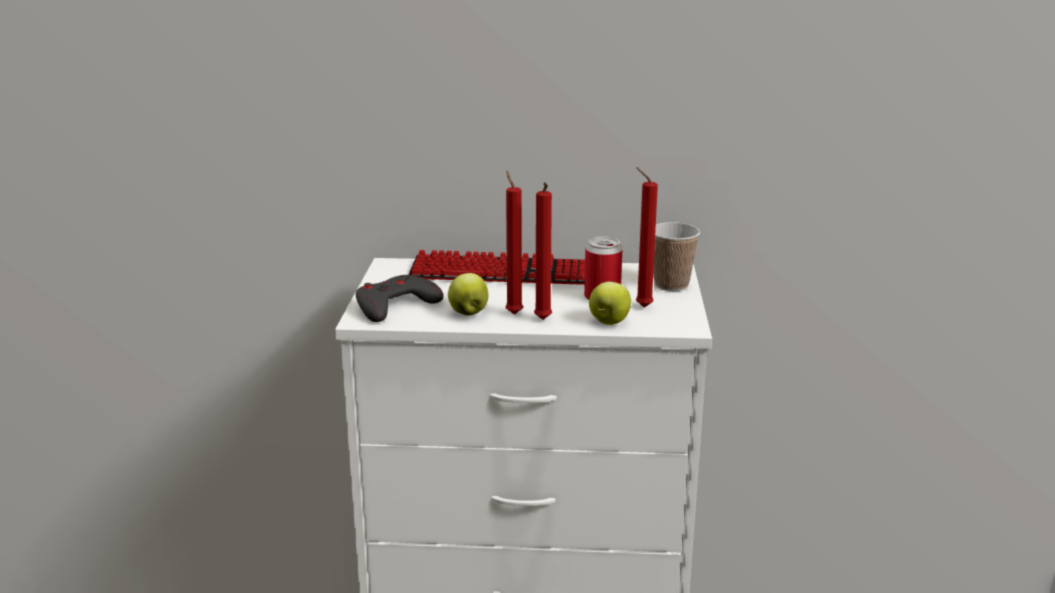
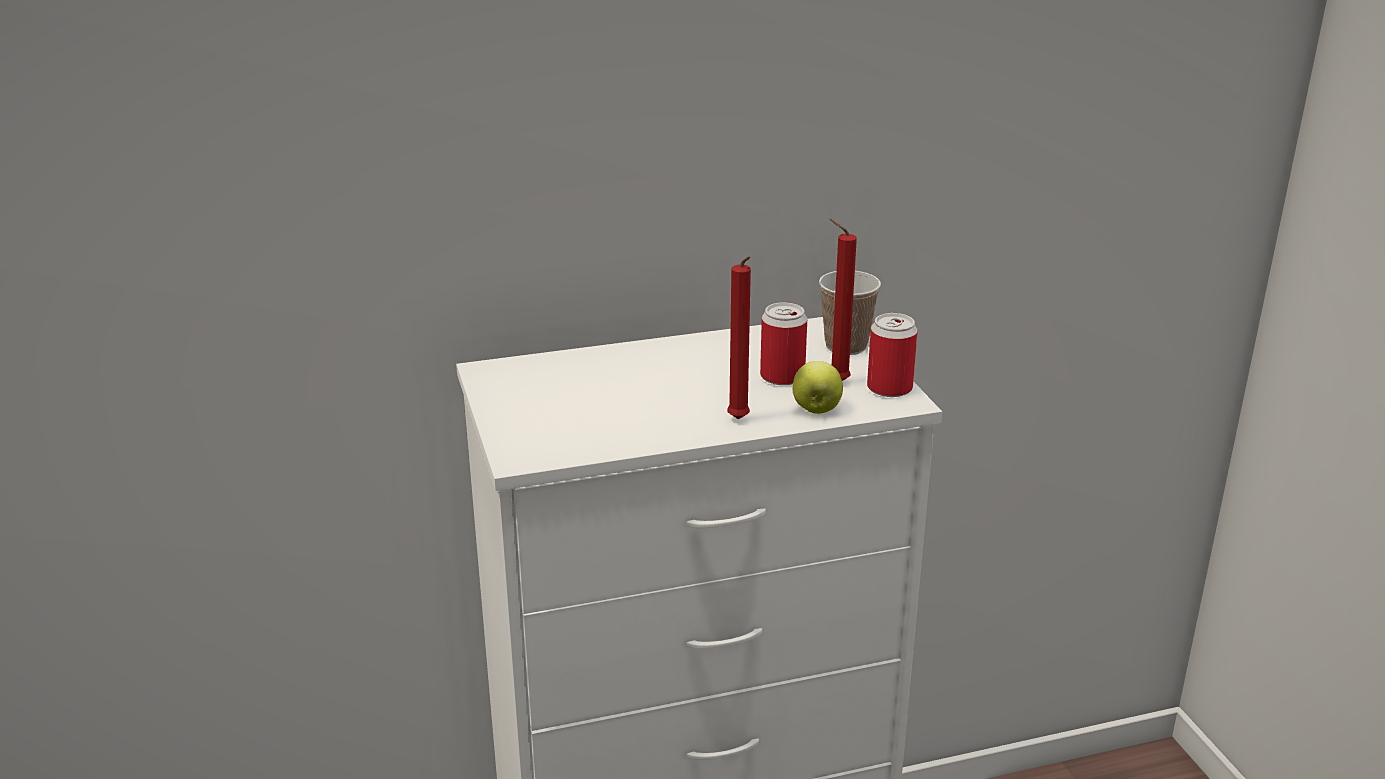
camera: 20 degrees left, 5 degrees up
(395, 306) = (544, 431): grey game controller -> none
(468, 313) = (643, 426): apple -> none
(499, 273) = (635, 362): keyboard -> none
(513, 313) = (696, 416): red candle -> none
(681, 317) = (889, 388): none -> can

